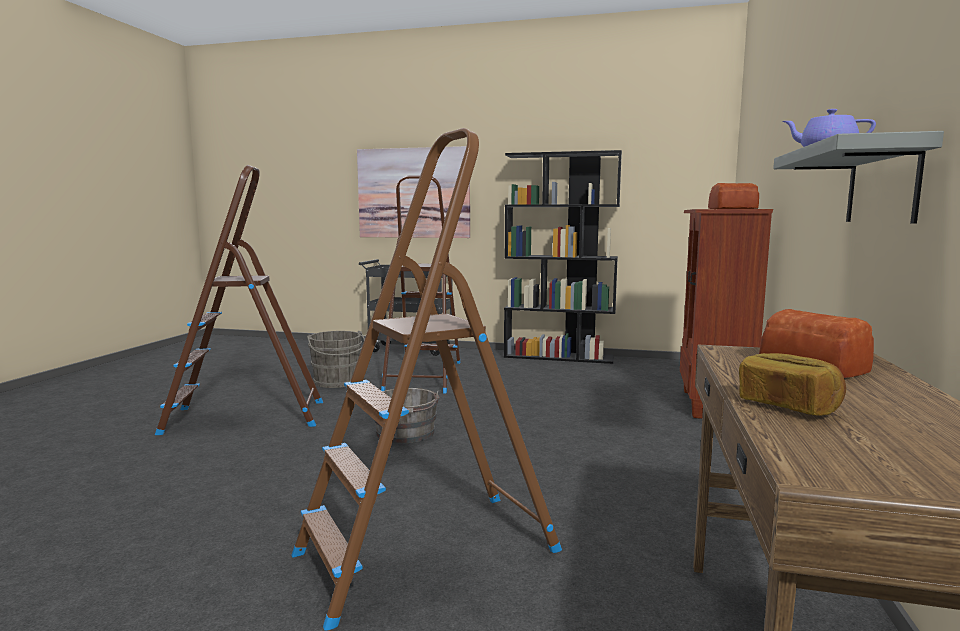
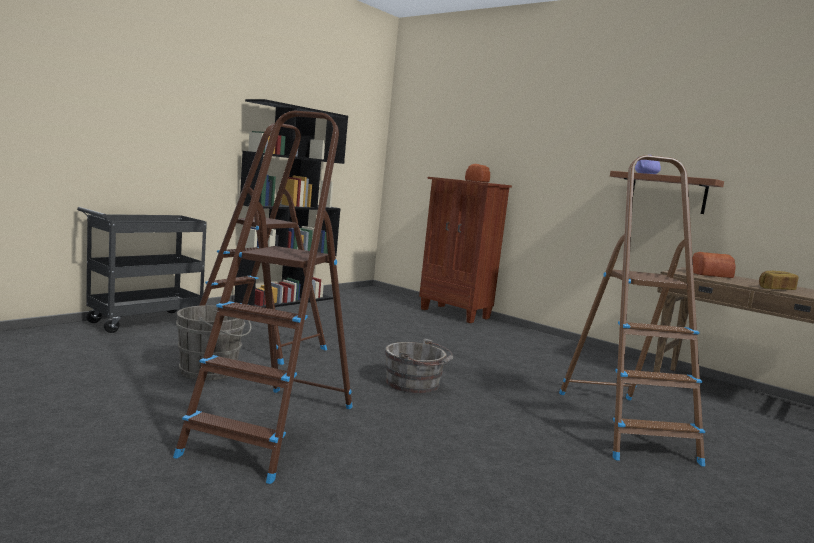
camera: 65 degrees left, 0 degrees up
(413, 193) = (133, 122): picture -> none
(882, 184) = (667, 193): grey shelf -> brown shelf

